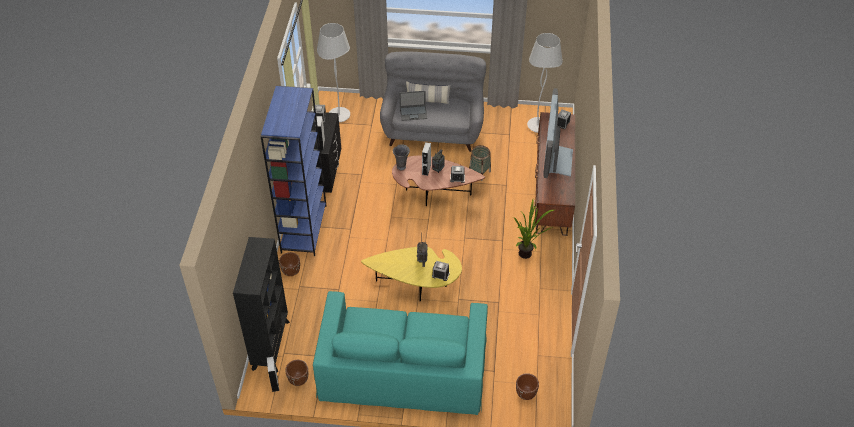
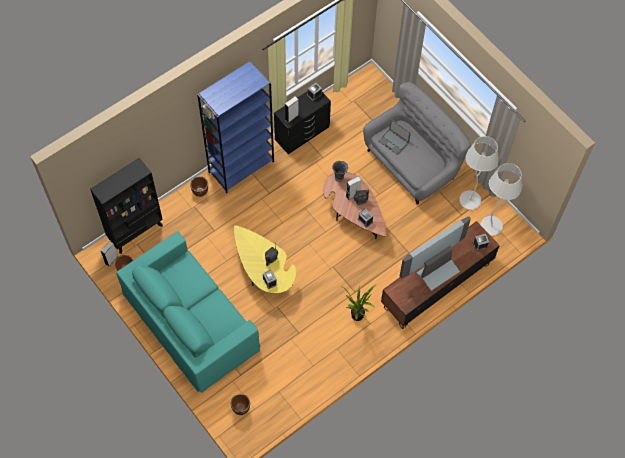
camera: 45 degrees right, 15 degrees up
(339, 116) = (361, 96): white floor lamp -> white floor lamp (470, 201)
(428, 100) = (416, 140): pillow -> none
(479, 172) = (402, 226): basket -> none

